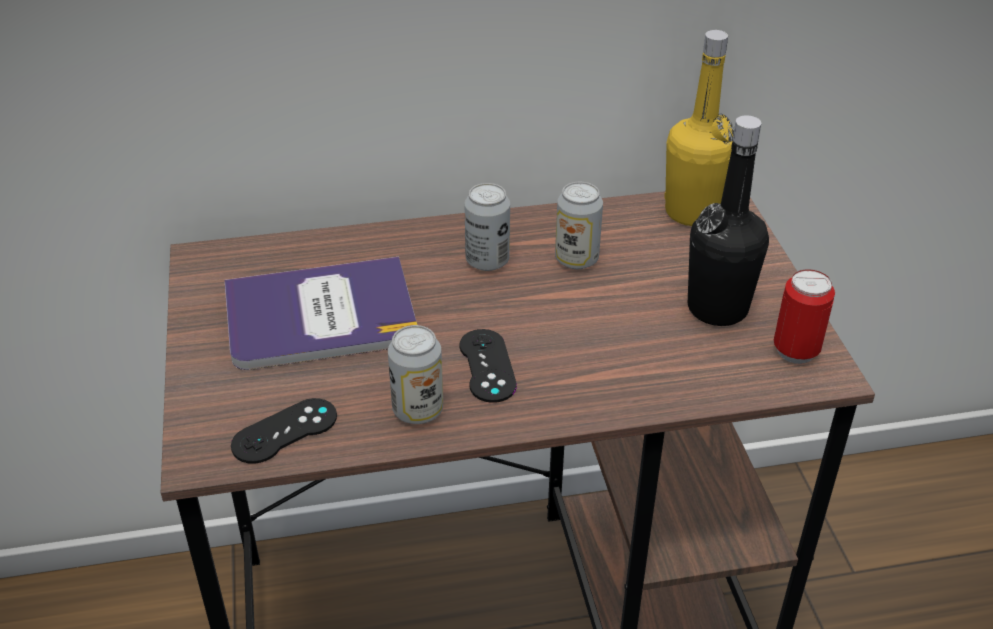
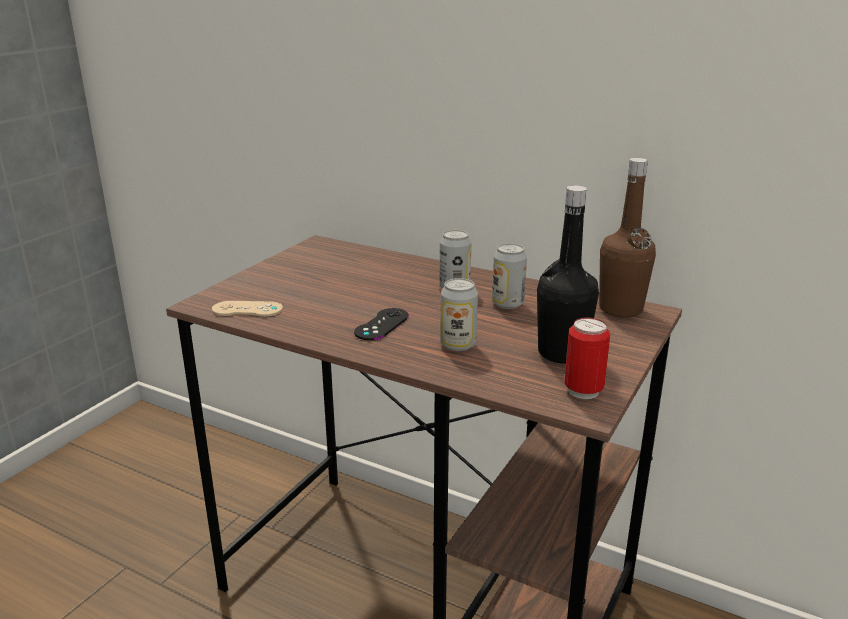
camera: 40 degrees right, 15 degrees down
(285, 431) = (247, 309): black game controller -> beige game controller
(320, 316) = (334, 278): book -> none
(418, 410) = (318, 326): can -> can (458, 345)
(692, 212) = (620, 309): yellow bottle -> brown bottle

